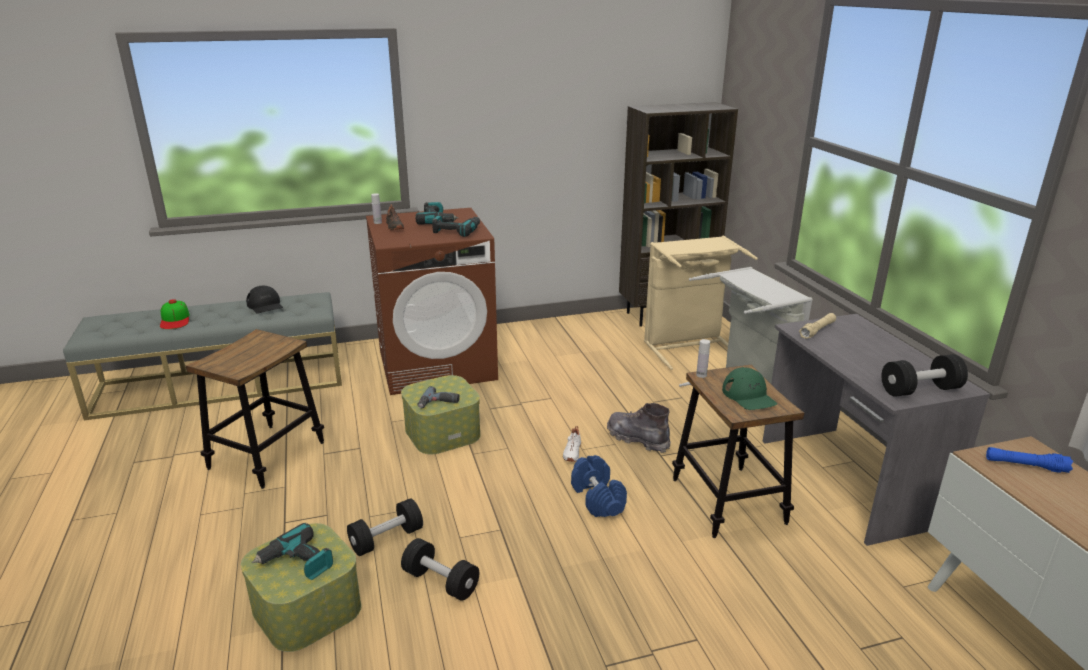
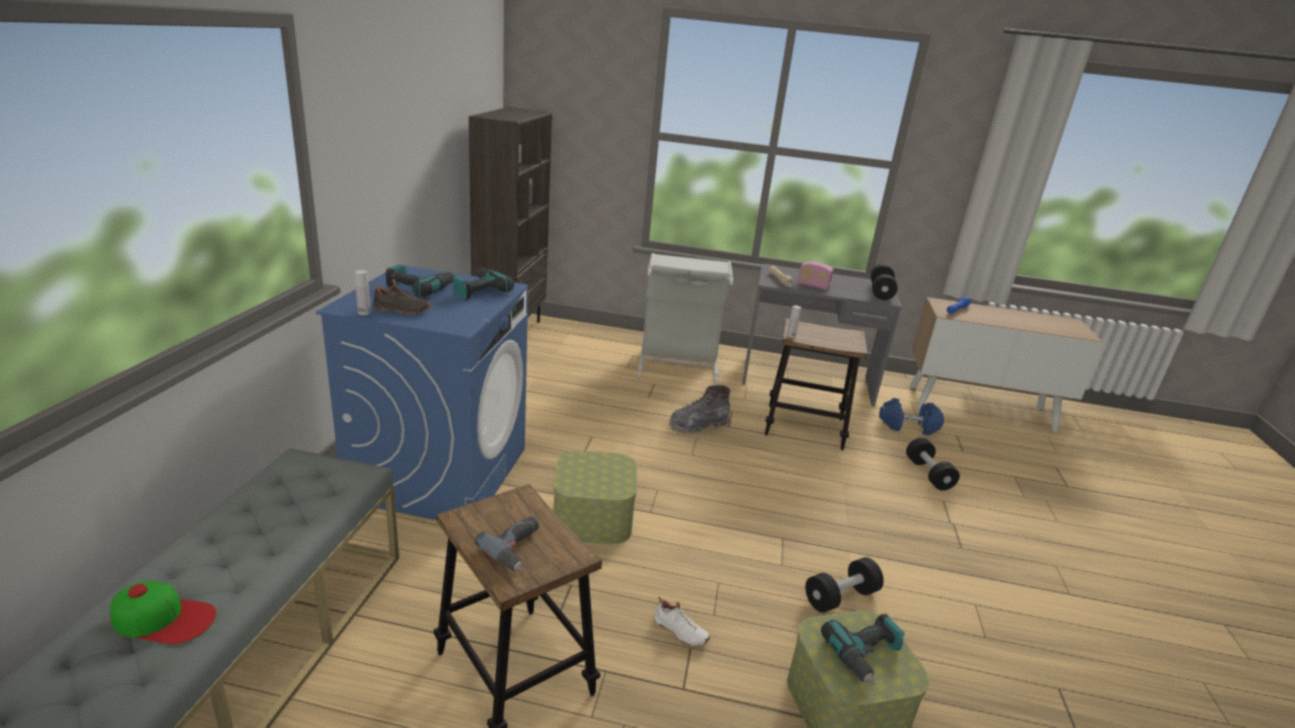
camera: 65 degrees left, 0 degrees up
(265, 305) = (261, 509): black cap -> none
(386, 539) = (760, 613): black dumbbell -> black dumbbell (928, 474)
(437, 364) = (440, 473): brown washing machine -> blue washing machine
(438, 403) = (617, 480): power drill -> power drill (517, 548)
(571, 452) = (692, 461): white shoe -> white shoe (679, 631)
(597, 498) = (767, 475): blue dumbbell -> blue dumbbell (908, 427)
(688, 347) = (578, 348): beige laundry basket -> none
(749, 396) = (832, 335): green cap -> none
(842, 349) = (813, 286): none -> radio

